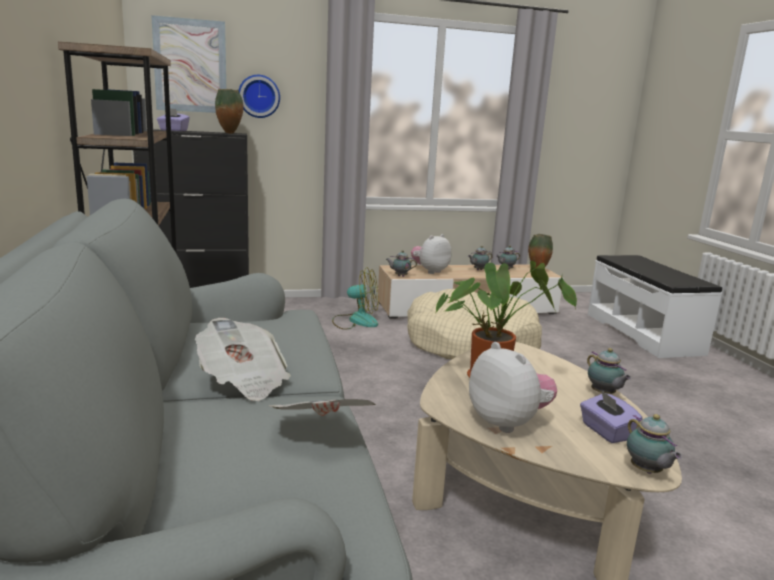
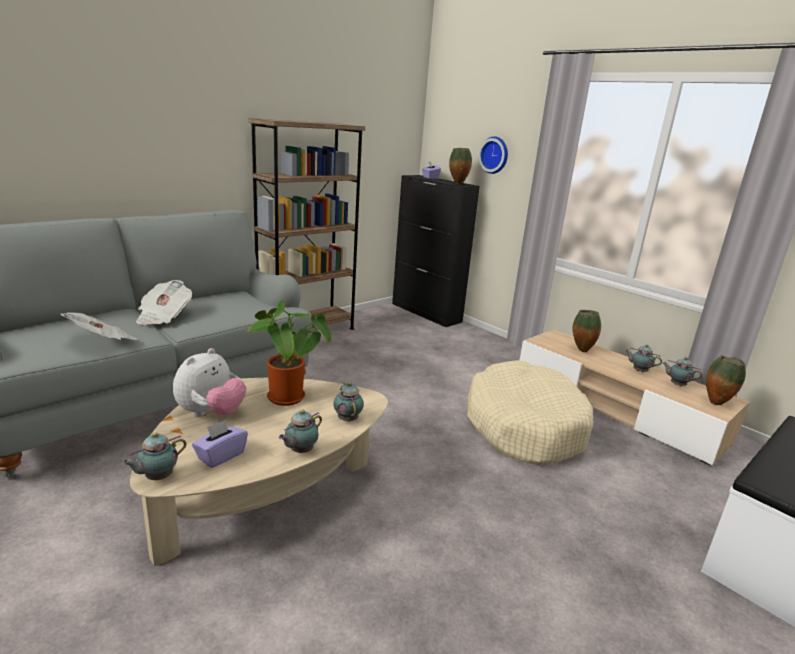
camera: 60 degrees right, 5 degrees up
(190, 66) = (456, 129): picture -> none
(356, 321) = (488, 366): fan -> none
(400, 276) = (539, 341): teapot -> teapot (347, 419)
(430, 271) = (581, 350): plush toy -> vase

